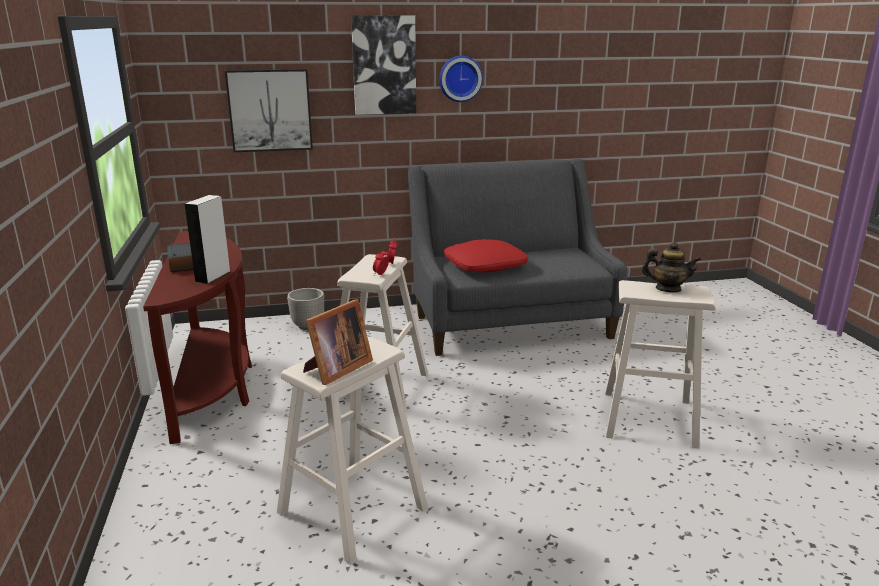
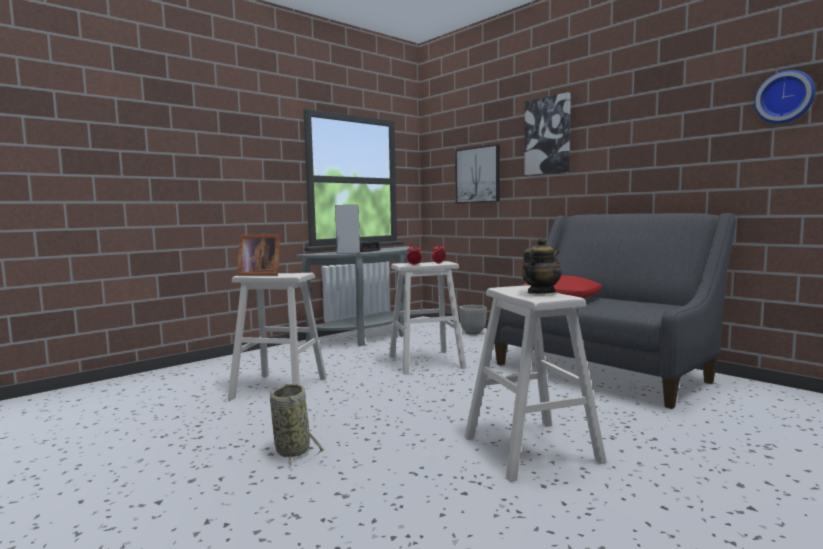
camera: 60 degrees right, 15 degrees down
(213, 387) = (369, 337): brown console table -> grey console table
(459, 78) = (606, 139): wall clock -> wall clock (785, 97)
(568, 542) = (292, 449): none -> basket
(668, 289) = (540, 293): teapot -> teapot turned 120 degrees counterclockwise

